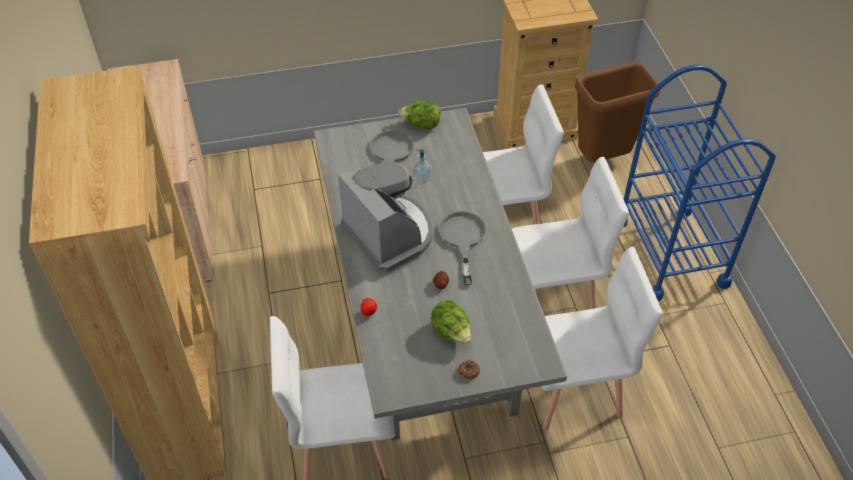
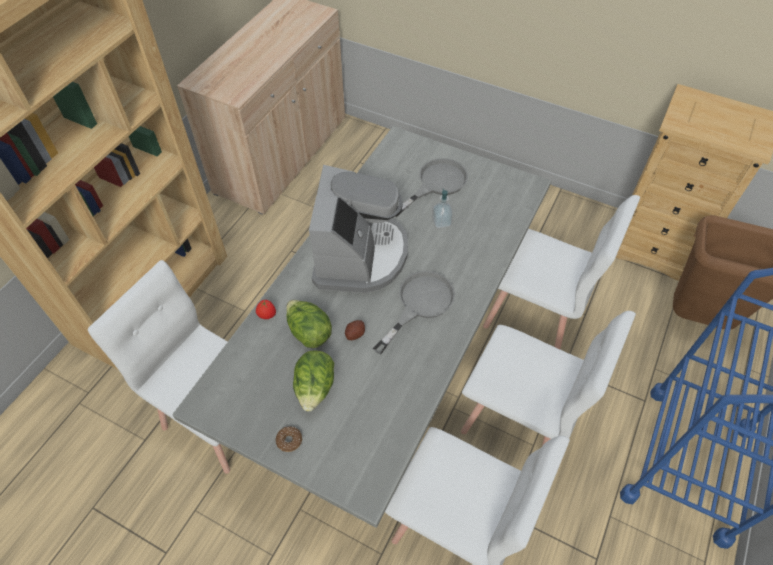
camera: 40 degrees right, 5 degrees up
(421, 125) = (491, 173): lettuce -> lettuce (309, 332)

